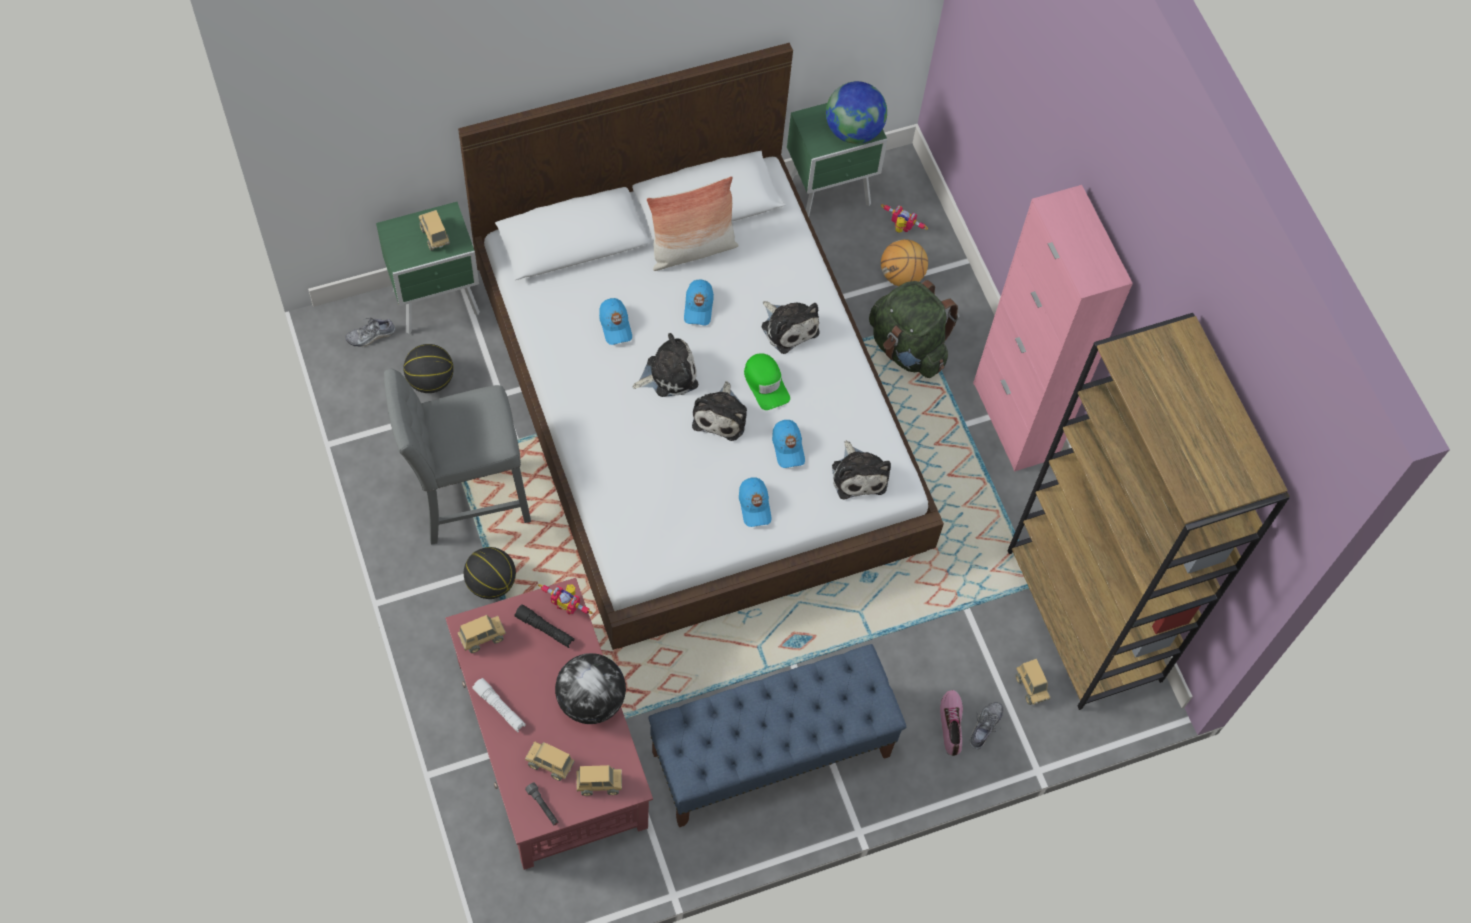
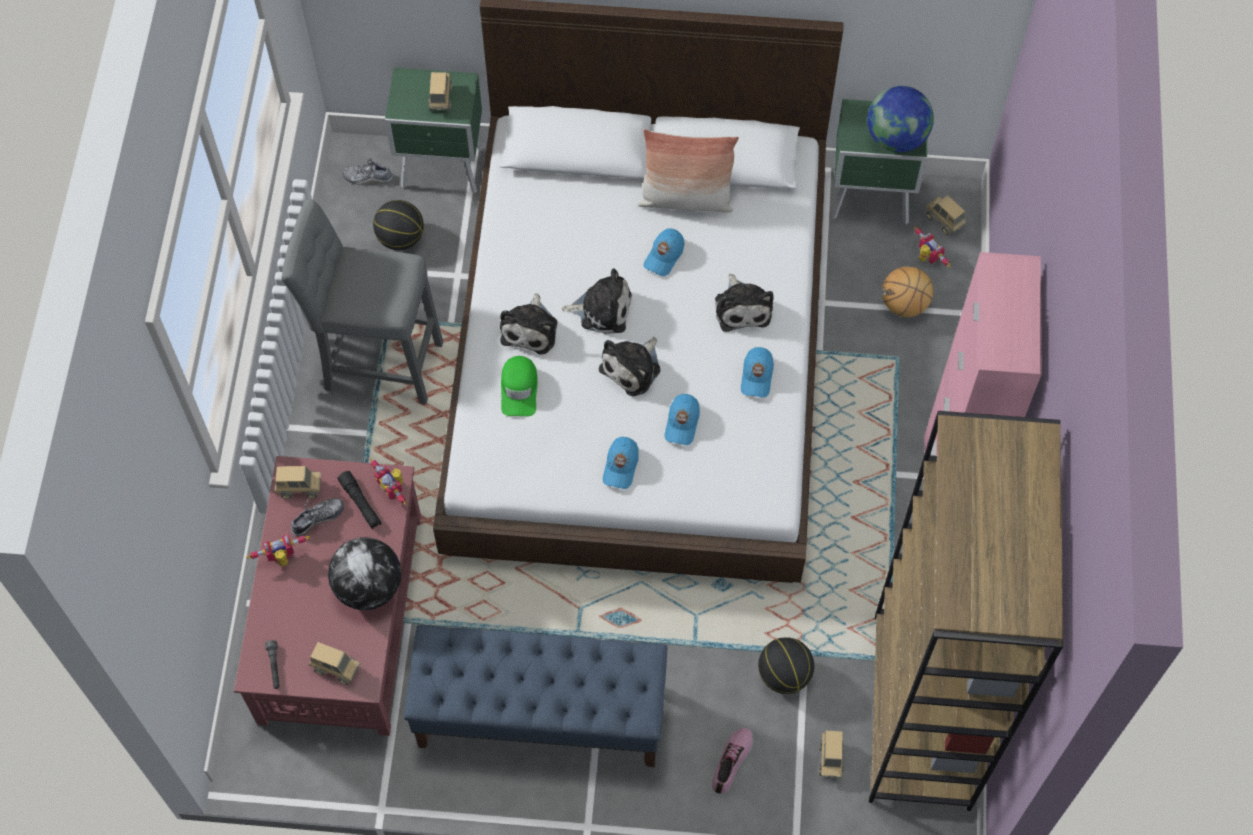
camera: 30 degrees right, 0 degrees up
(491, 583) = (361, 447): basketball -> basketball (784, 675)
(499, 708) = (282, 559): white flashlight -> toy robot
(550, 764) = (301, 631): toy truck -> toy truck (944, 221)
(615, 325) = (575, 244): blue cap -> blue cap (757, 376)
(765, 383) = (692, 353): green cap -> green cap (519, 389)
(858, 474) = (738, 476): plush toy -> plush toy (531, 329)
(907, 348) = (874, 377): green backpack -> none
(984, 726) = (764, 778): shoe -> shoe (317, 518)

